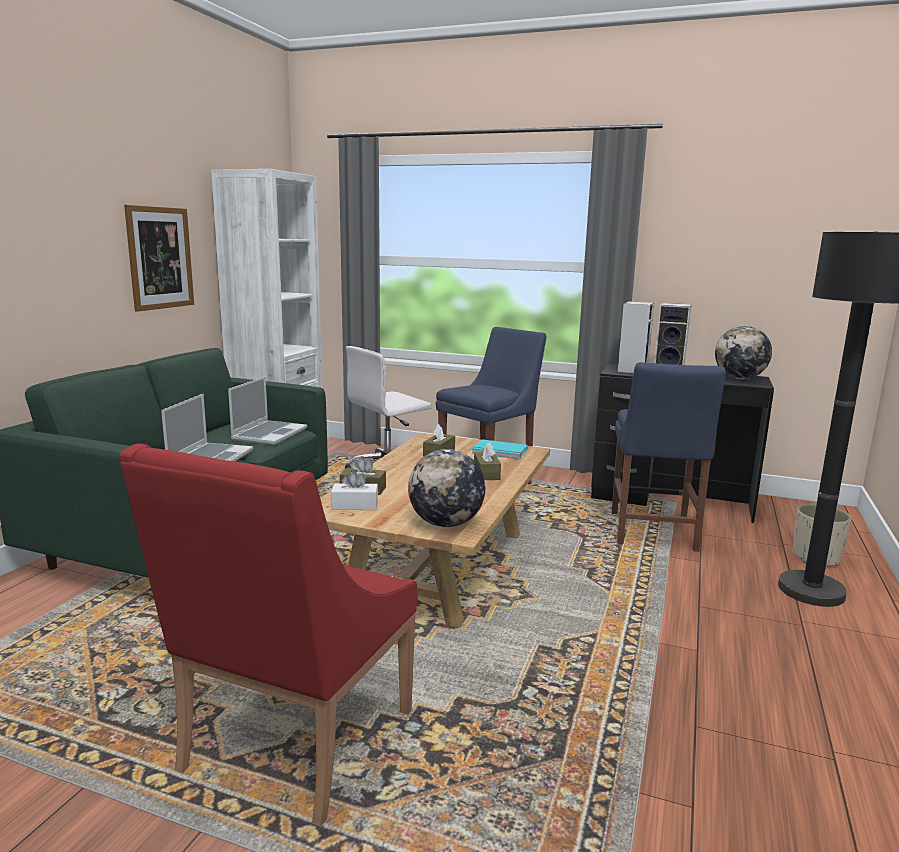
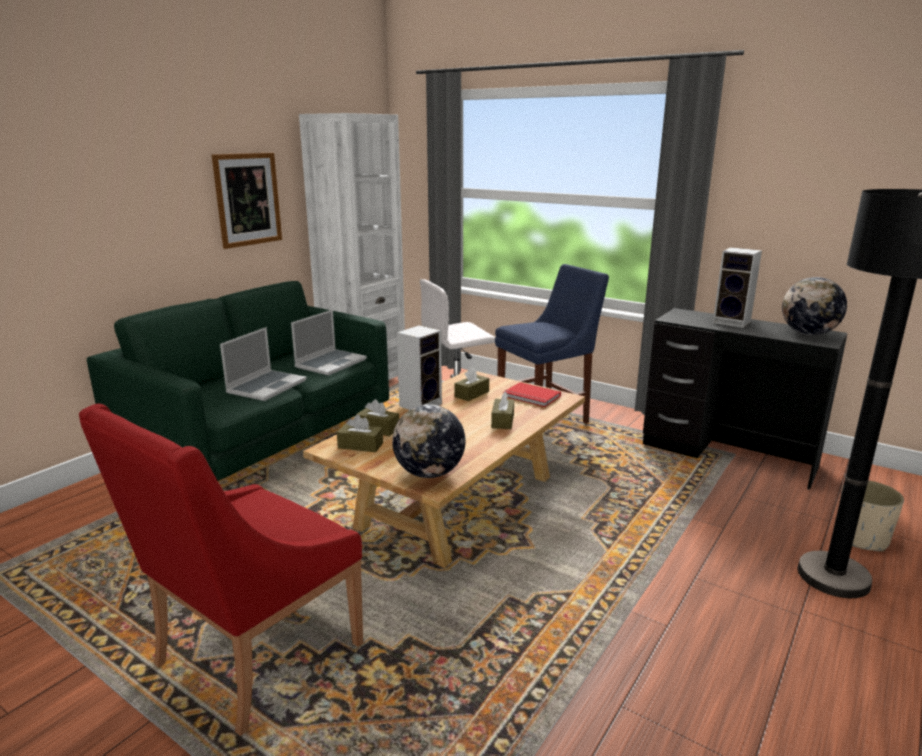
camera: 15 degrees right, 5 degrees up
(355, 505) = (360, 445): white tissue box -> brown tissue box
(499, 452) = (531, 397): turquoise book -> red book
(632, 370) = (693, 317): speaker -> speaker (421, 404)
(652, 533) = (688, 490): blue chair -> none

